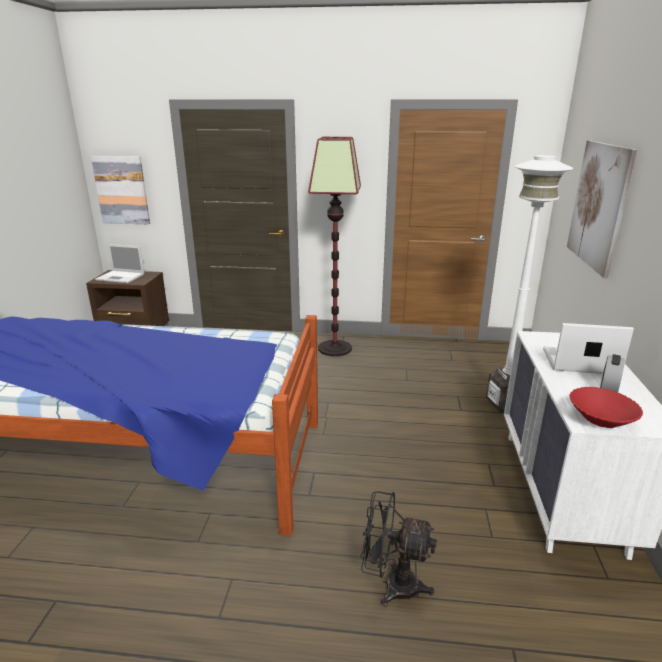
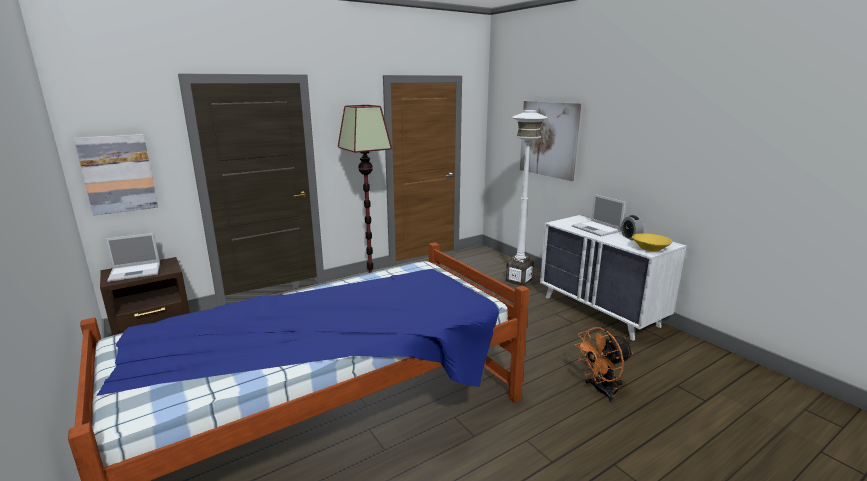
camera: 40 degrees left, 5 degrees down
(392, 584) = (600, 391): black fan -> orange fan
(578, 362) = (597, 229): laptop -> laptop turned 90 degrees counterclockwise
(600, 419) = (650, 249): red bowl -> yellow bowl

